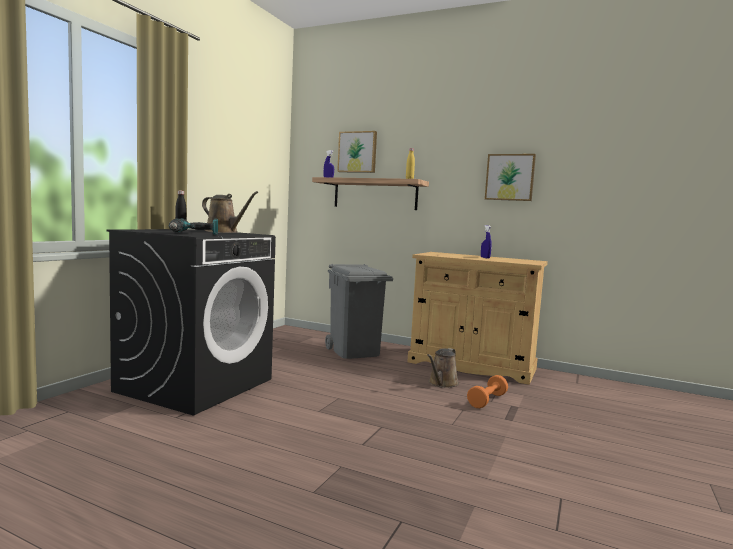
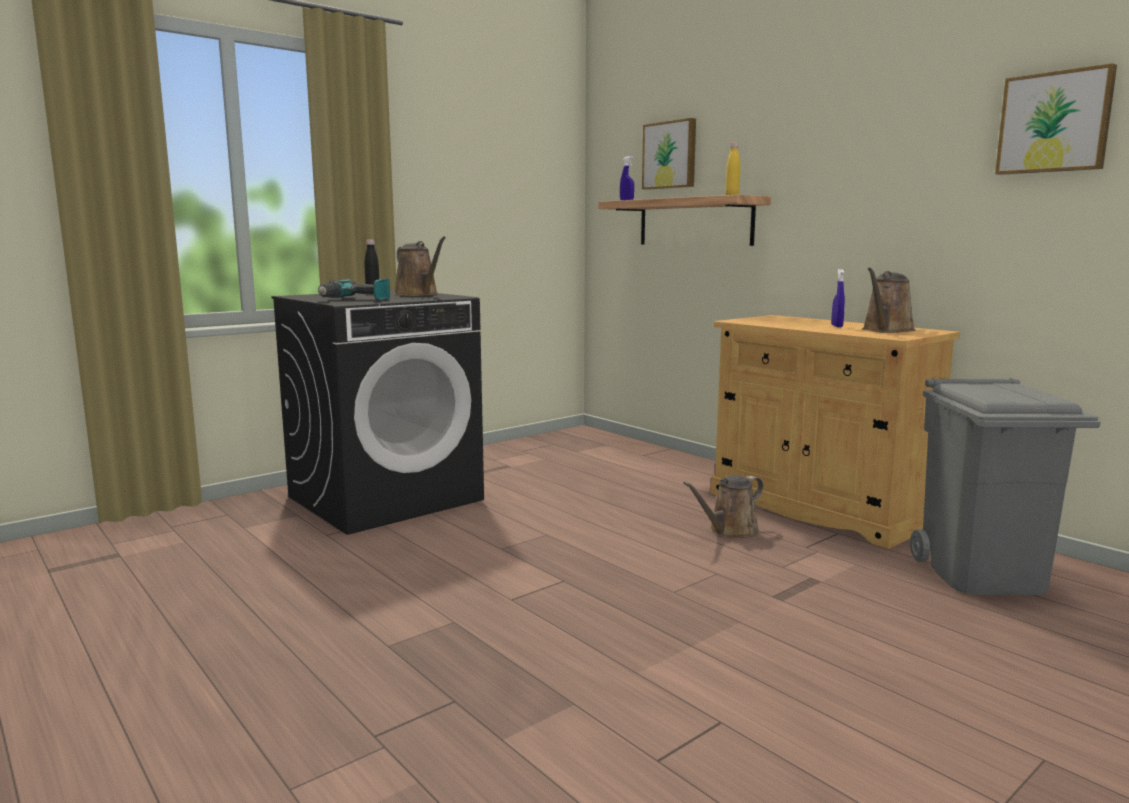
camera: 25 degrees right, 5 degrees up
(355, 351) = (645, 471): grey trash can -> grey trash can (982, 574)
(487, 401) = (776, 565): orange dumbbell -> none
(510, 177) = (899, 180): picture -> picture (1055, 122)
(515, 260) = (886, 330): none -> brown watering can

